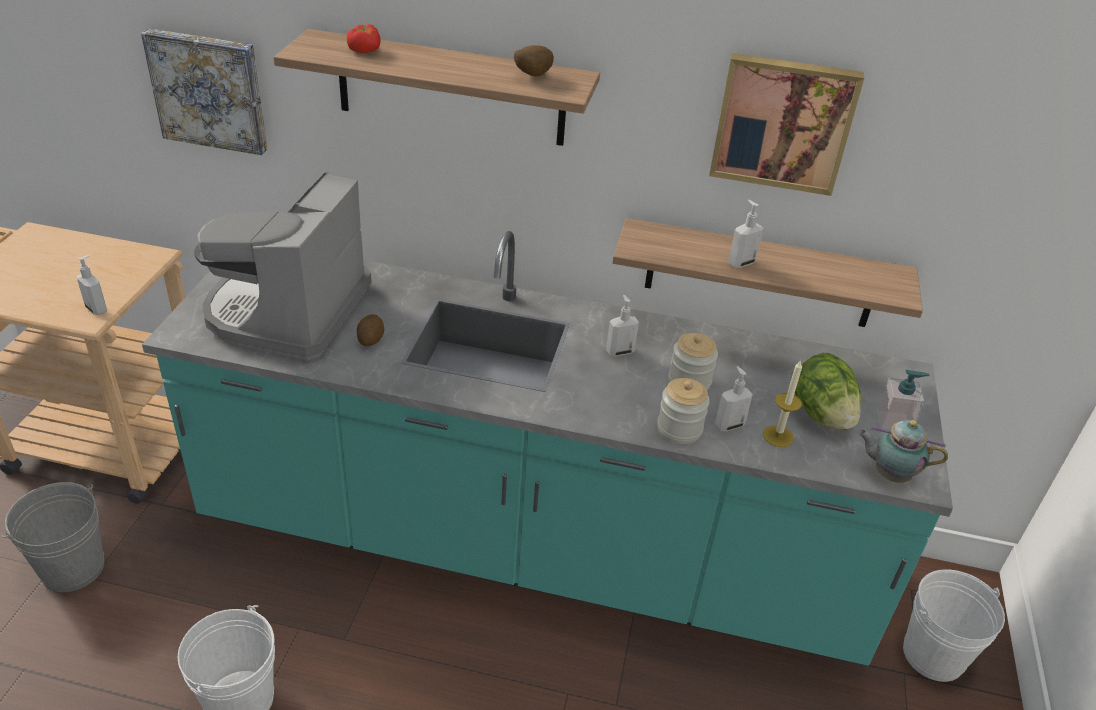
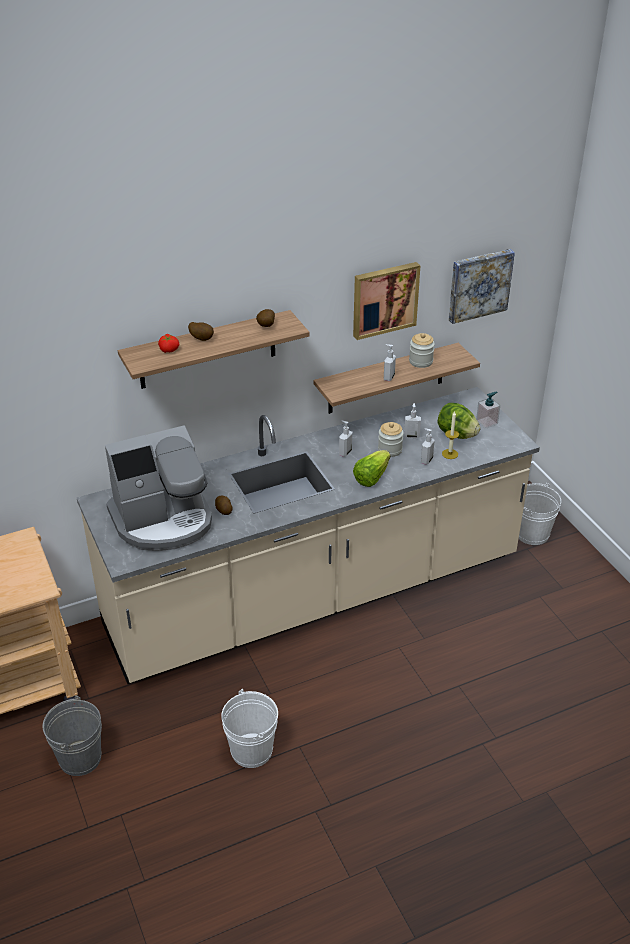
camera: 35 degrees left, 0 degrees up
(97, 309) = (38, 581): soap dispenser -> soap dispenser (411, 435)
(209, 90) = (50, 412): picture -> picture (479, 284)
(288, 311) = (163, 520): coffee machine -> coffee machine turned 90 degrees counterclockwise
(426, 56) = (202, 339): none -> potato
(533, 545) = (315, 594): turquoise counter -> beige counter
(616, 404) = (371, 477): none -> lettuce
(679, 429) = (408, 473): jar -> jar (421, 361)
(889, 474) = (505, 446): teapot -> none

